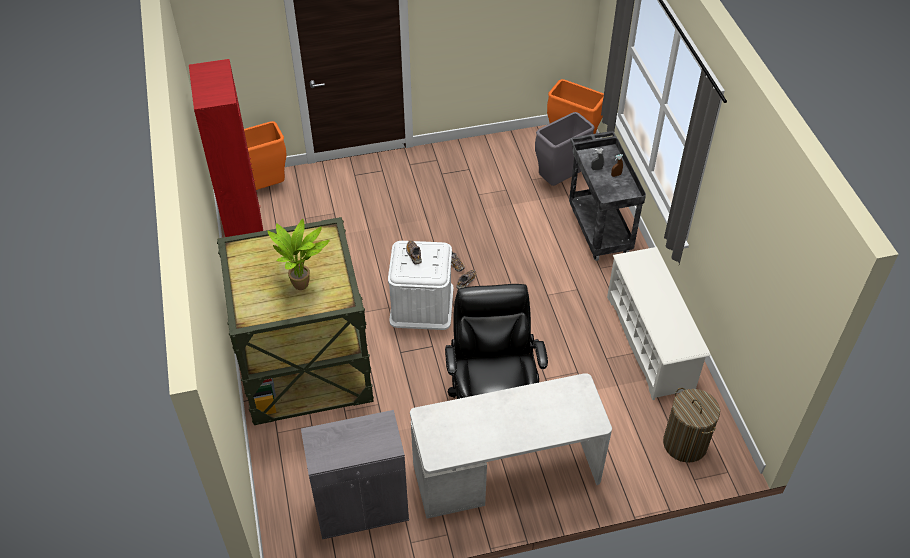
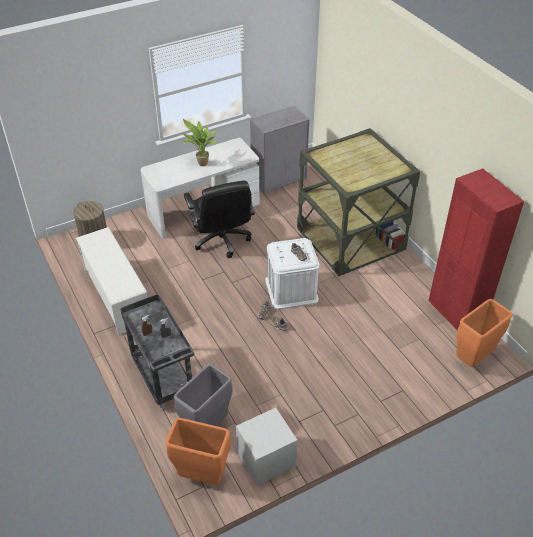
camera: 165 degrees right, 5 degrees down
(303, 284) = (345, 158): potted plant -> potted plant (201, 165)
(510, 146) = (266, 461): none -> white nightstand

